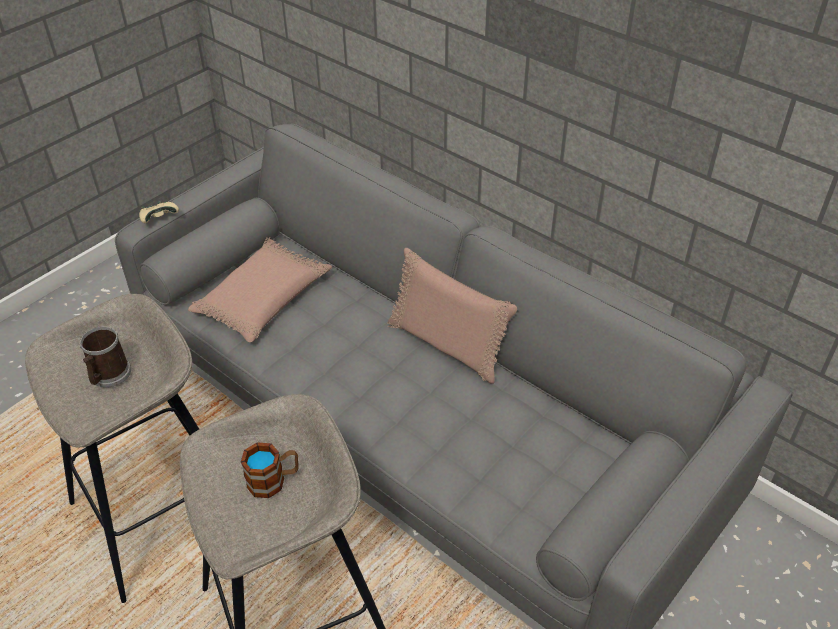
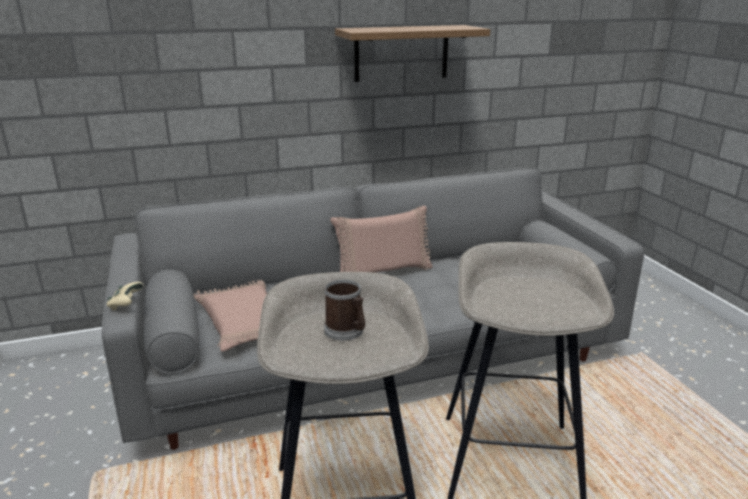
camera: 60 degrees left, 20 degrees down
(274, 480) = (526, 289): mug -> none
(610, 77) = (401, 53): none -> shelf

